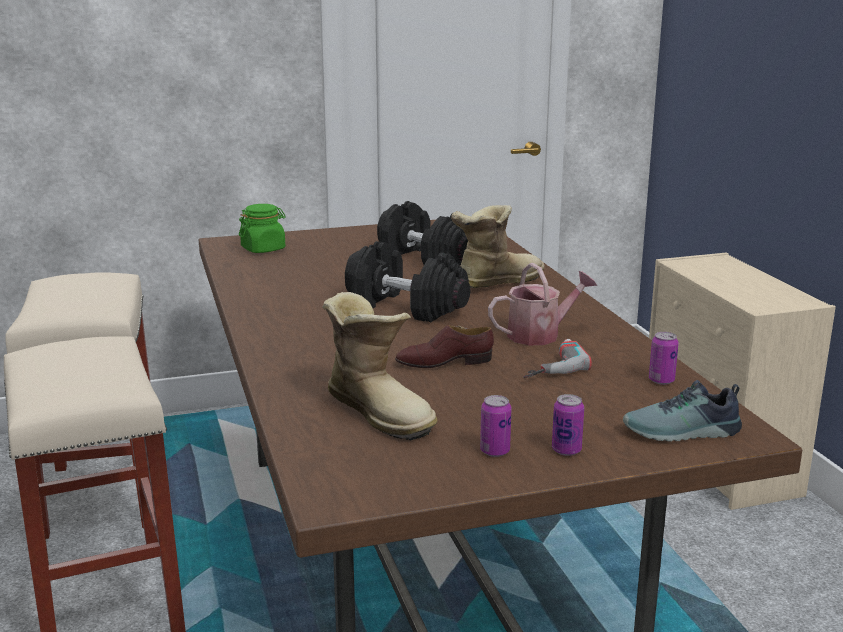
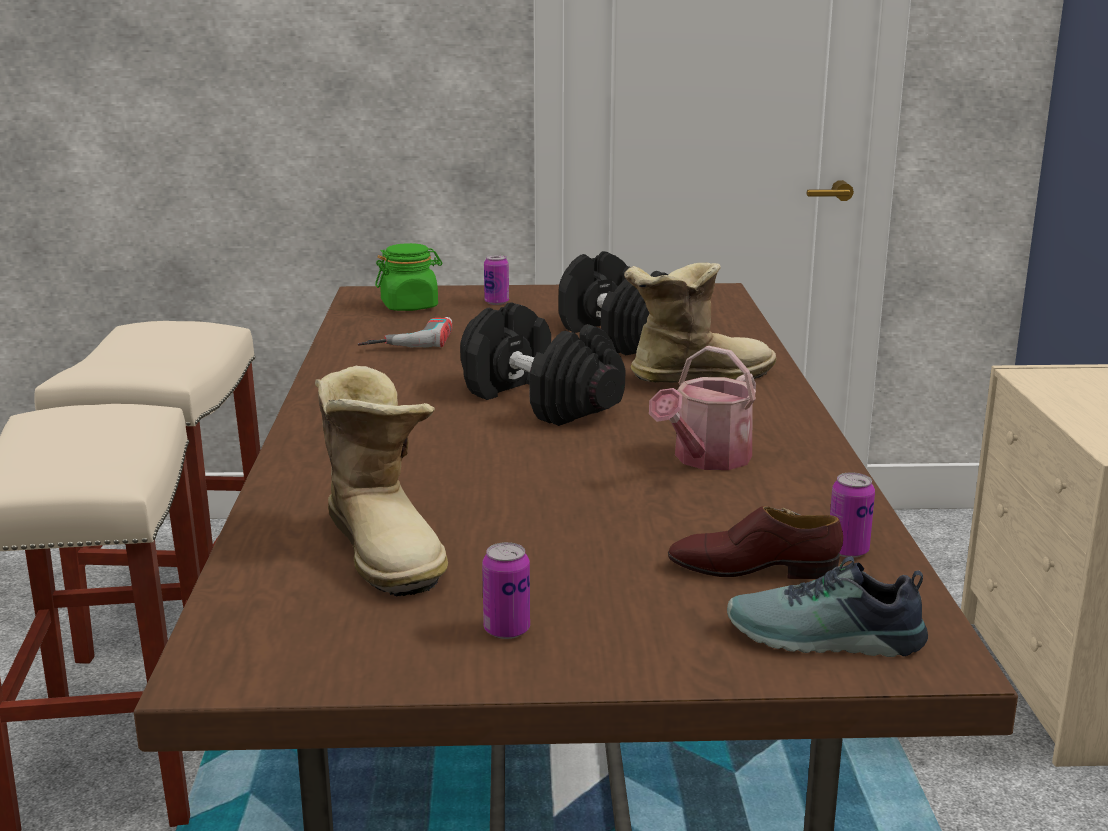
camera: 15 degrees right, 0 degrees up
(444, 362) = (533, 486): brown shoe -> brown shoe (753, 568)
(540, 334) = (706, 459): watering can -> watering can turned 135 degrees clockwise
(548, 365) = (686, 507): power drill -> power drill (408, 340)
(566, 450) = (617, 643): can -> can (496, 302)

